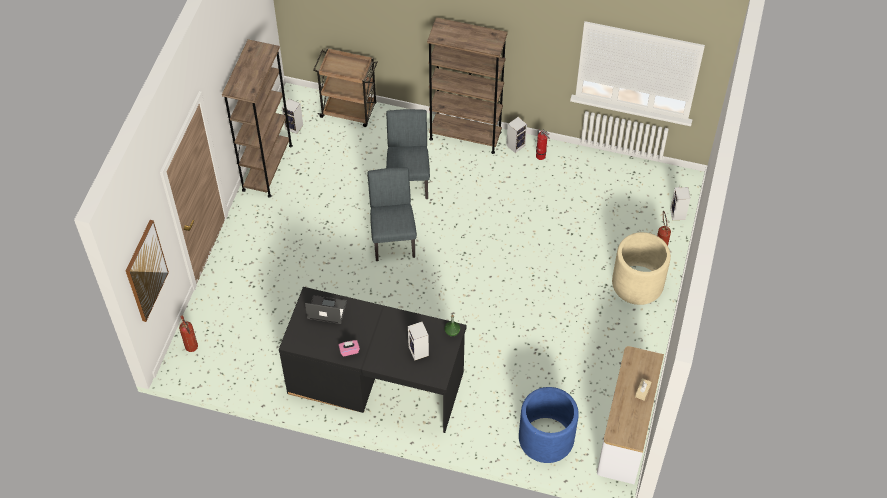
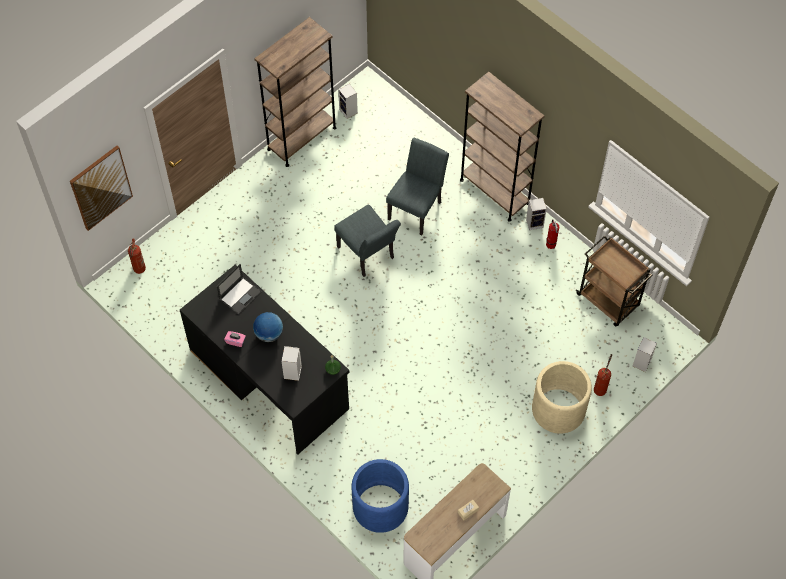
camera: 30 degrees right, 5 degrees up
(326, 310) = (240, 295): laptop -> laptop turned 90 degrees clockwise
(349, 111) = (406, 119): brown cart -> brown cart (608, 301)
(375, 330) = (269, 334): none -> globe
(393, 237) = (368, 255): grey chair -> grey chair turned 120 degrees clockwise

